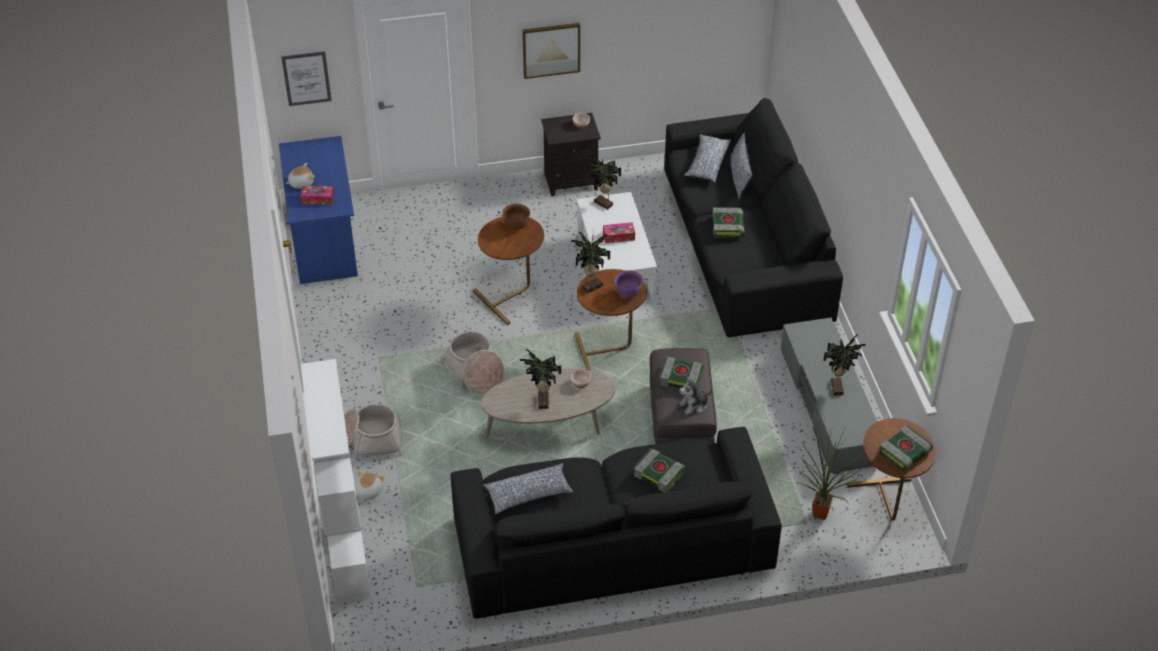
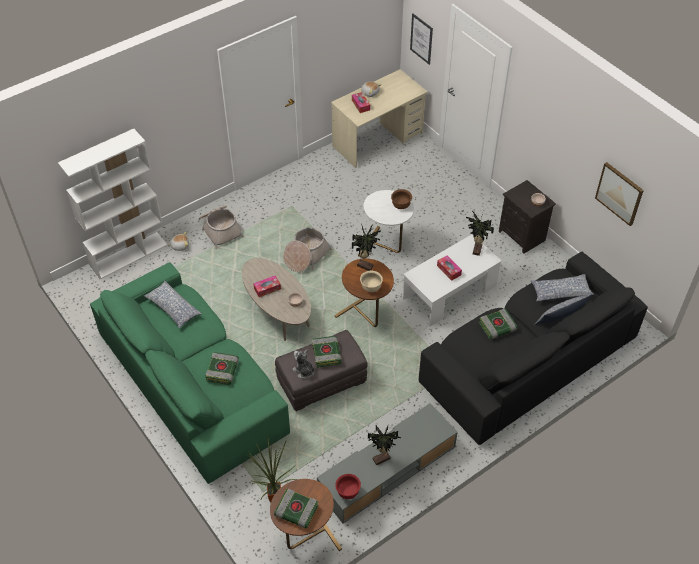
camera: 65 degrees right, 5 degrees up
(323, 239) = (378, 140): blue desk -> beige desk
(512, 296) = (386, 248): brown side table -> white side table
(542, 402) = (267, 288): potted plant -> tissue box
(551, 49) = (546, 136): picture -> picture (619, 193)
(612, 542) = (193, 382): black sofa -> green sofa
(628, 293) = (371, 287): purple bowl -> beige bowl
(866, 429) = (348, 492): none -> red bowl

